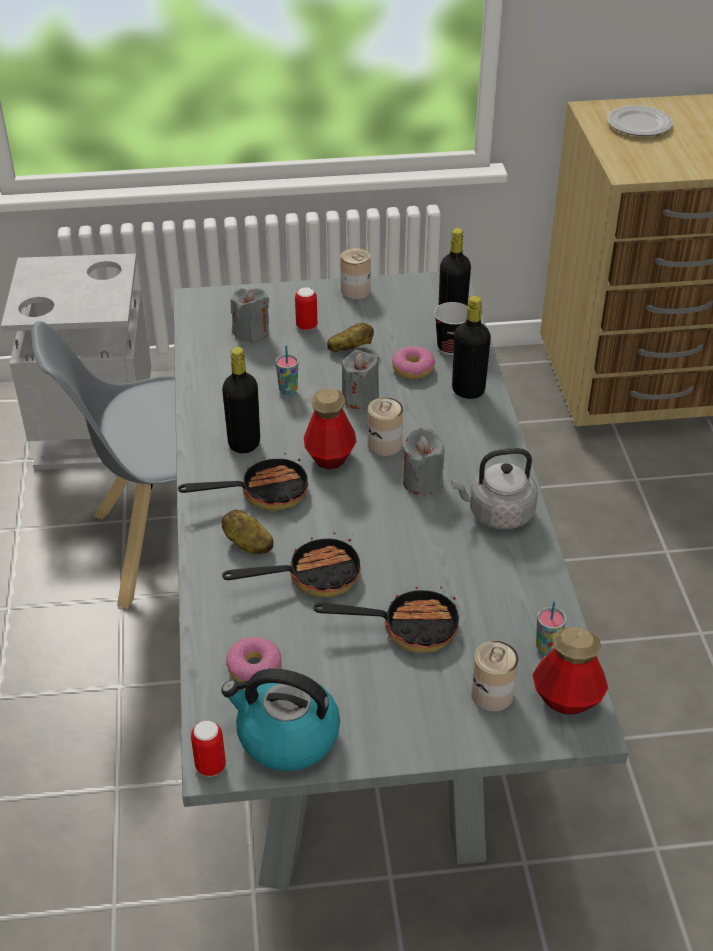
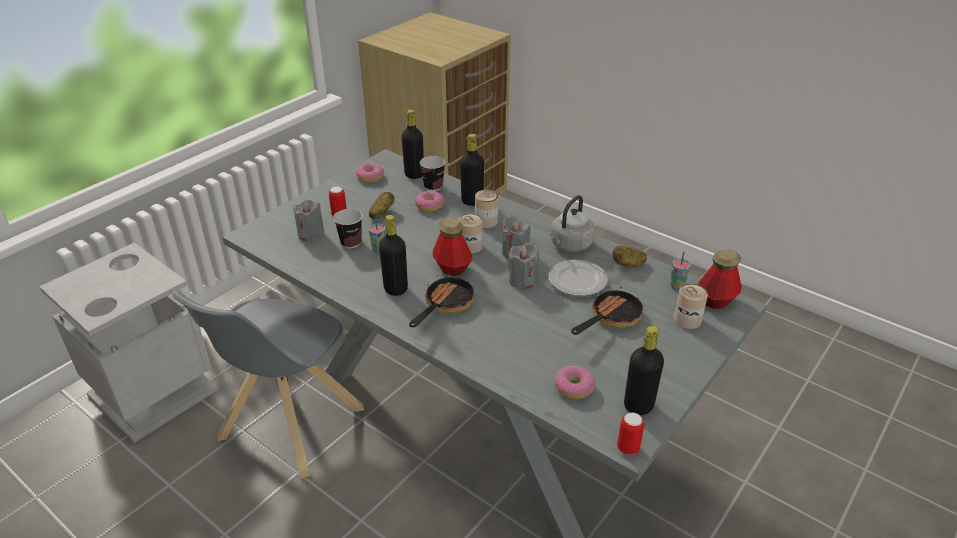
camera: 45 degrees left, 5 degrees down
(247, 544) = (476, 334): potato -> potato (628, 264)
(274, 365) = (351, 243): none -> cup
(286, 736) = (638, 406): kettle -> black bottle
(312, 576) = (533, 327): frying pan -> none
(355, 290) = (340, 185): can -> can (486, 221)
(360, 398) = (424, 233): grey candle -> grey candle (523, 280)
(399, 297) = (370, 177): none -> donut
(639, 124) = (410, 38): plate -> plate (577, 280)

